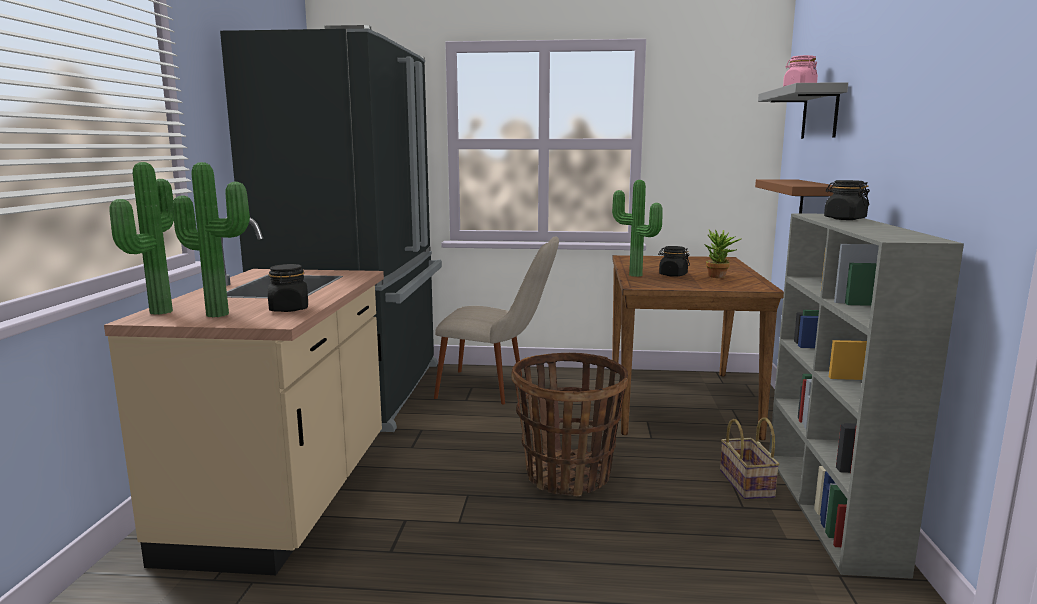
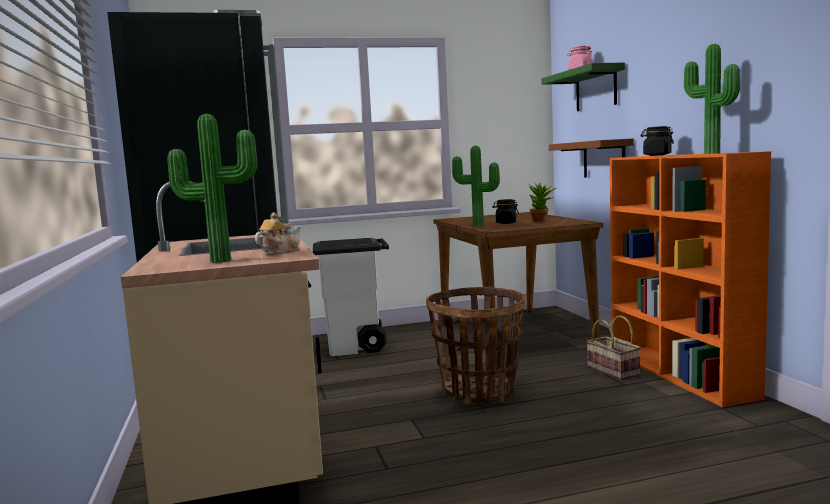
camera: 20 degrees left, 5 degrees down
(156, 312) = (152, 266): potted plant -> potted plant (709, 153)
(289, 309) = (280, 252): black jar -> teapot
(497, 388) = (357, 347): beige chair -> white trash can
(820, 113) = (596, 89): grey shelf -> green shelf
(830, 508) = (680, 374): grey bookcase -> orange bookcase

